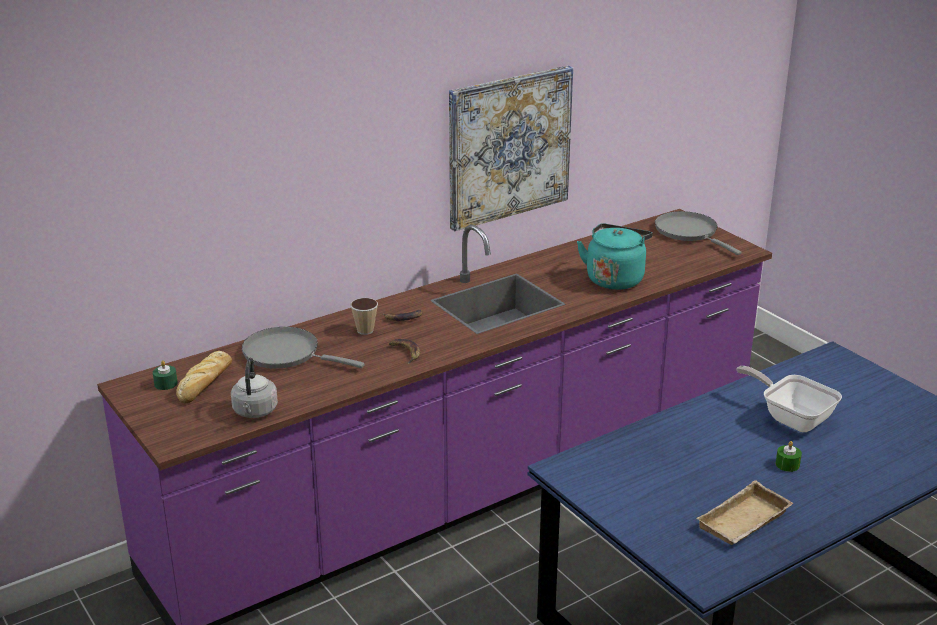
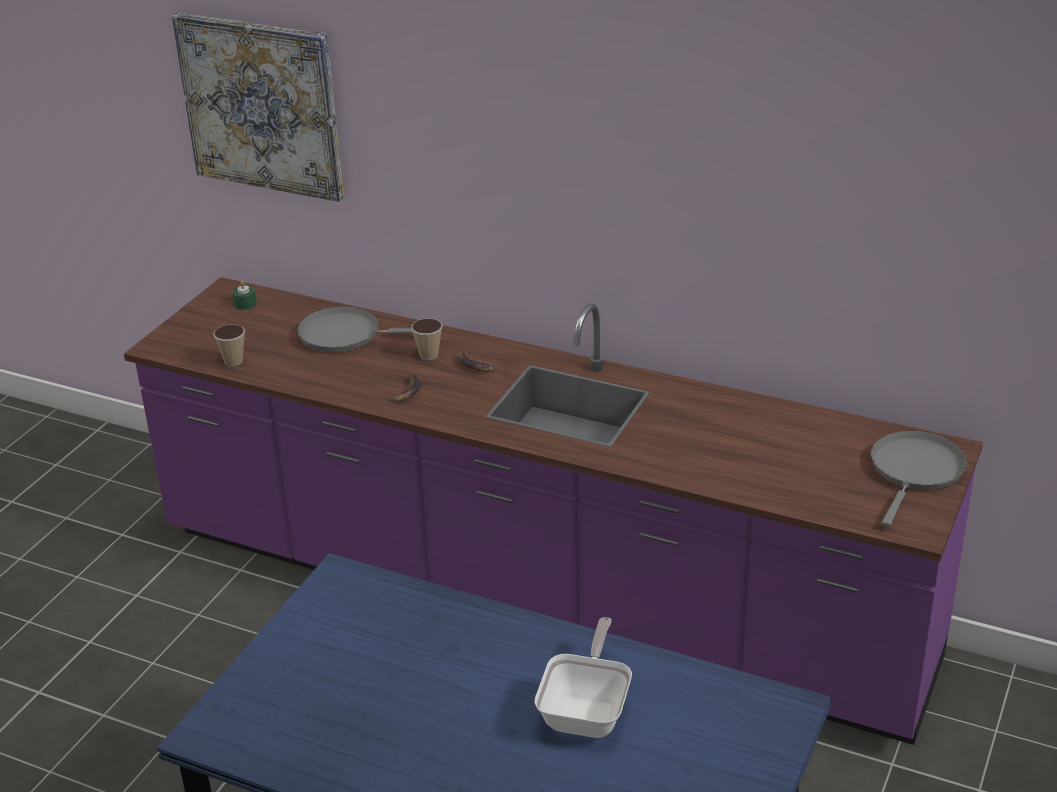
camera: 60 degrees right, 5 degrees up
(205, 383) = (261, 320): bread -> none
(255, 412) = (233, 361): grey kettle -> cup
(286, 354) = (346, 335): grey frying pan -> grey frying pan turned 75 degrees counterclockwise
(509, 146) = (690, 237): picture -> picture (261, 106)
(615, 278) = (713, 458): turquoise kettle -> none
(745, 522) = (329, 734): beige tray -> none
(787, 464) = (475, 735): green candle -> none

